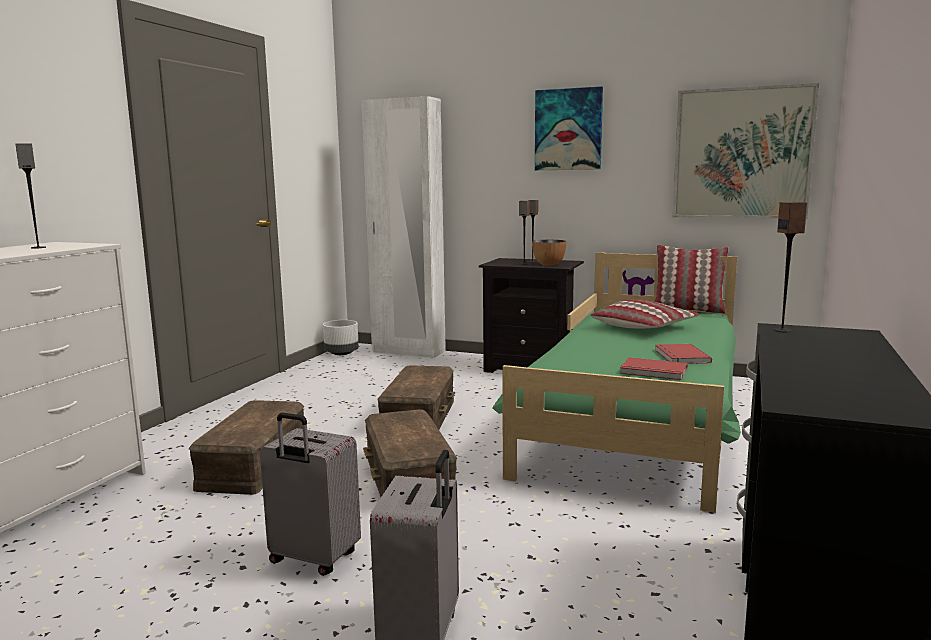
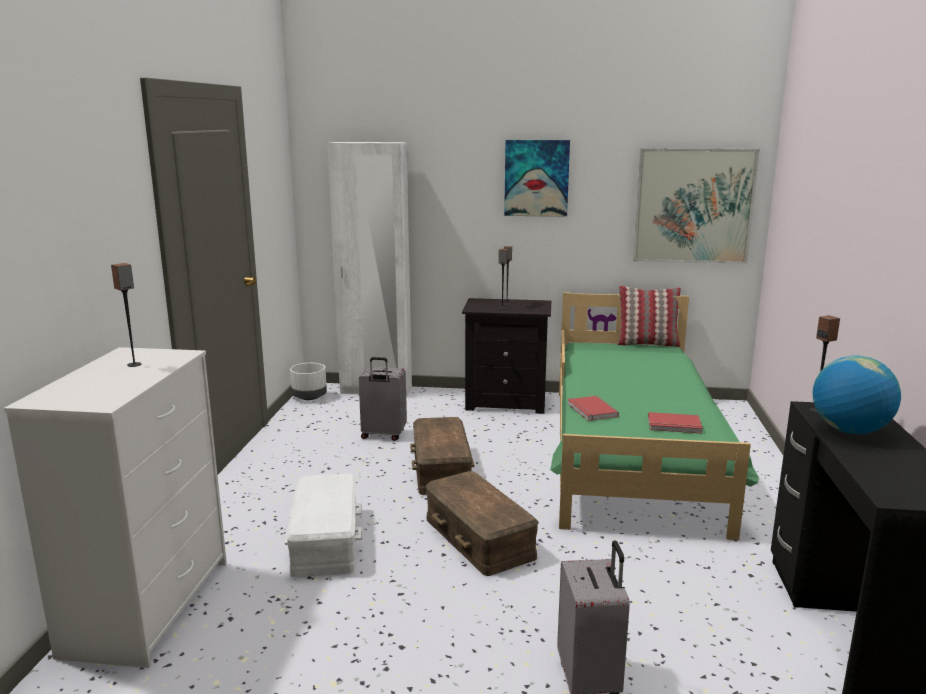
camera: 15 degrees left, 5 degrees up
(252, 464) = (324, 540): brown storage box -> white storage box
(313, 559) = (456, 630): grey suitcase -> grey suitcase (383, 435)
(549, 264) = (526, 308): bowl -> none
(644, 327) = (629, 370): pillow -> none
(680, 356) = (682, 405): red book -> red book (590, 410)
(809, 347) = (849, 430): none -> globe

